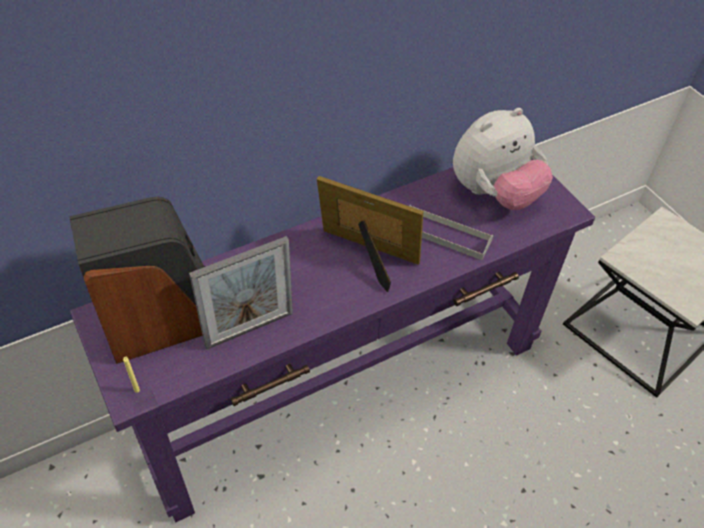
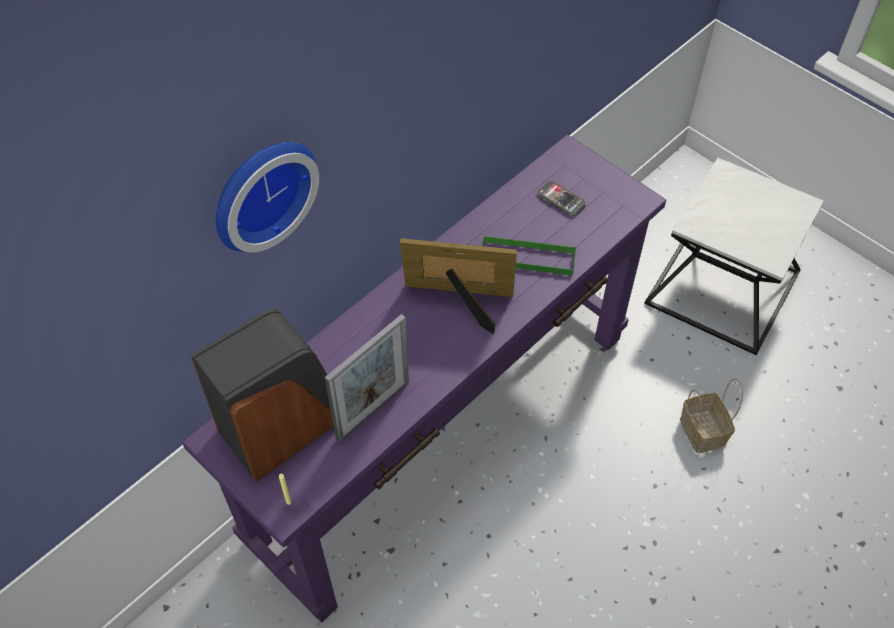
camera: 15 degrees left, 5 degrees up
(172, 77) = (260, 191): none -> wall clock
(444, 235) = (527, 258): grey tray -> green tray
(494, 194) = (561, 200): plush toy -> phone
(583, 451) = (701, 430): none -> basket

